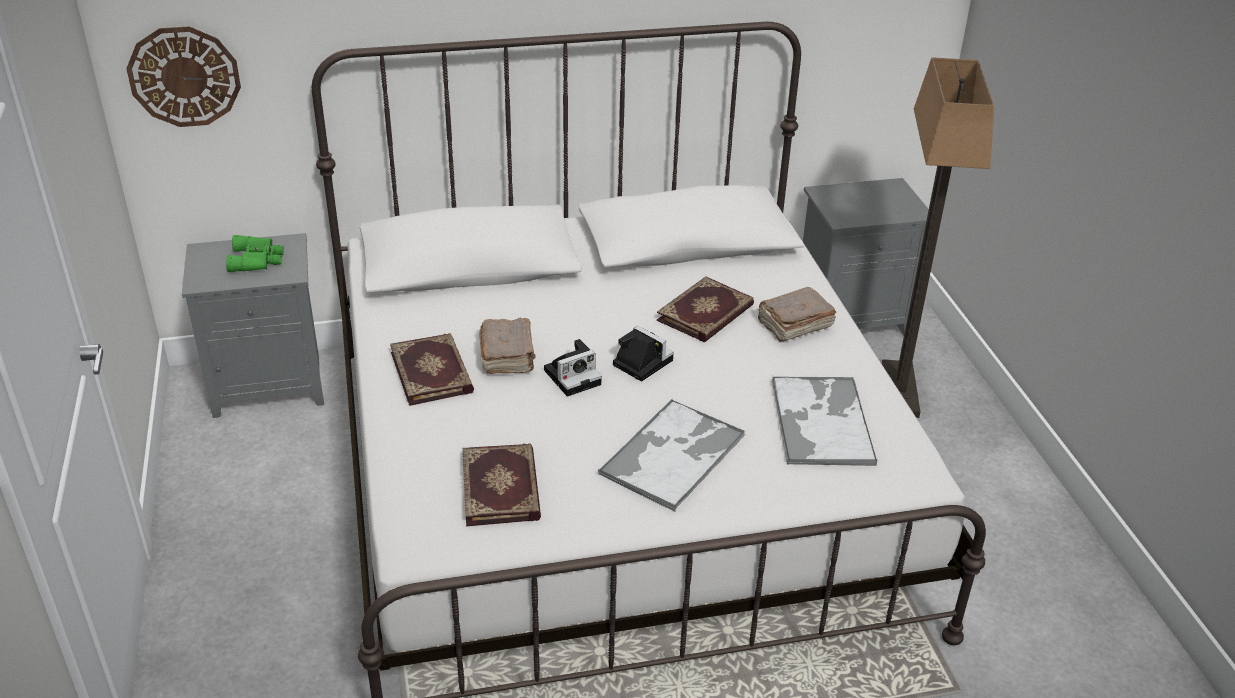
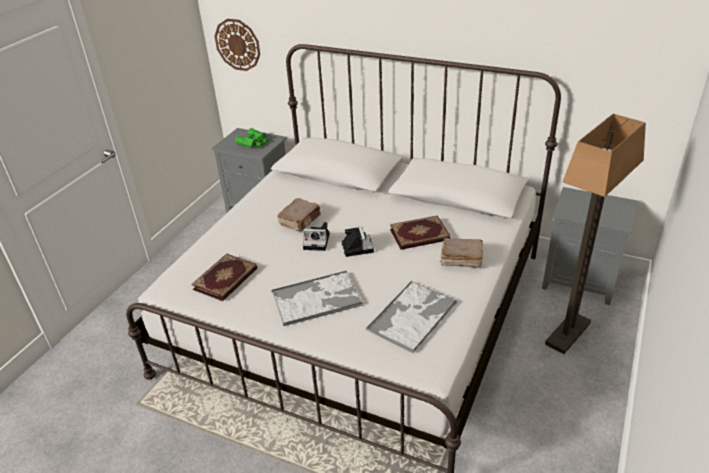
camera: 40 degrees right, 0 degrees up
(433, 372) = (261, 215): book -> none

